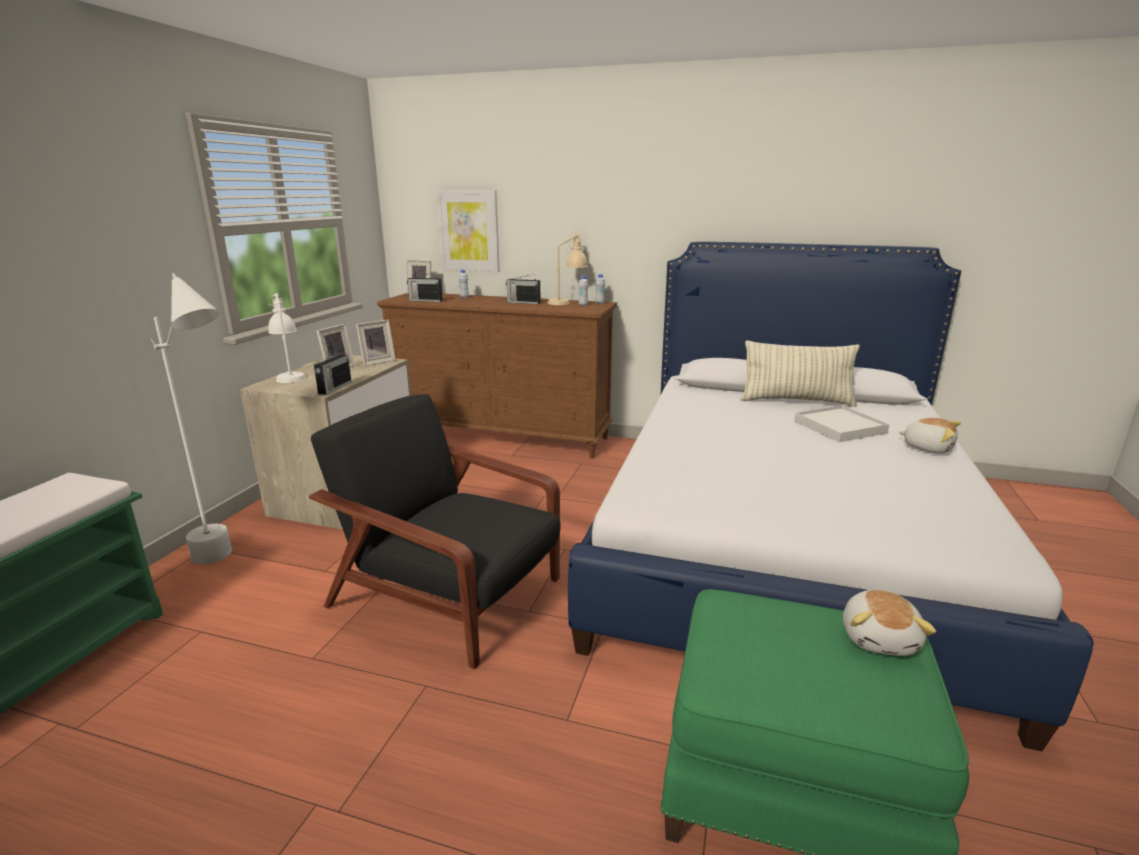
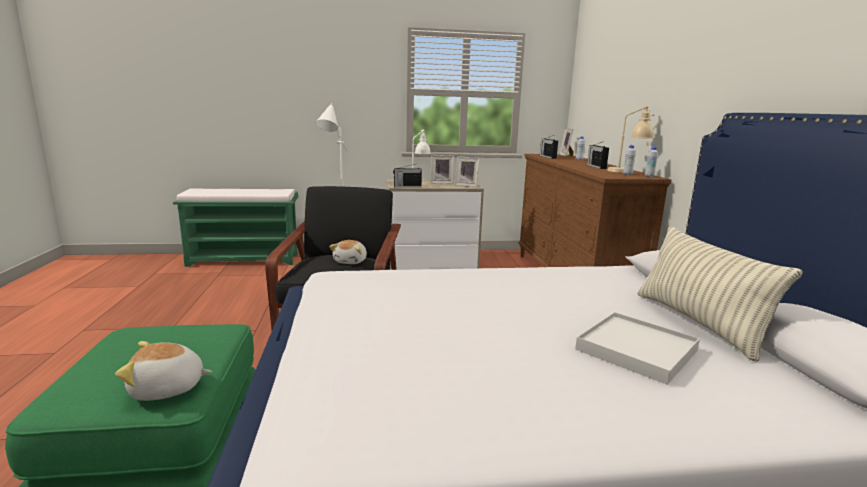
camera: 65 degrees right, 5 degrees down
(469, 231) = (602, 105): picture -> none
(927, 447) = (652, 418): plush toy -> plush toy (351, 261)

